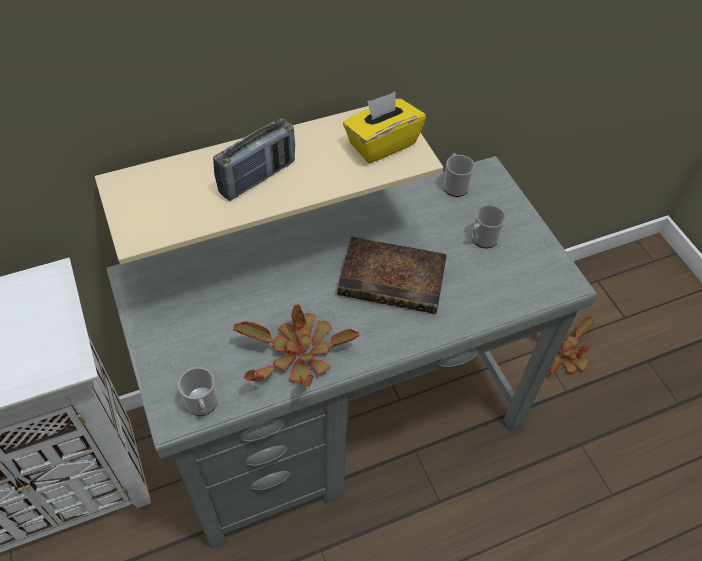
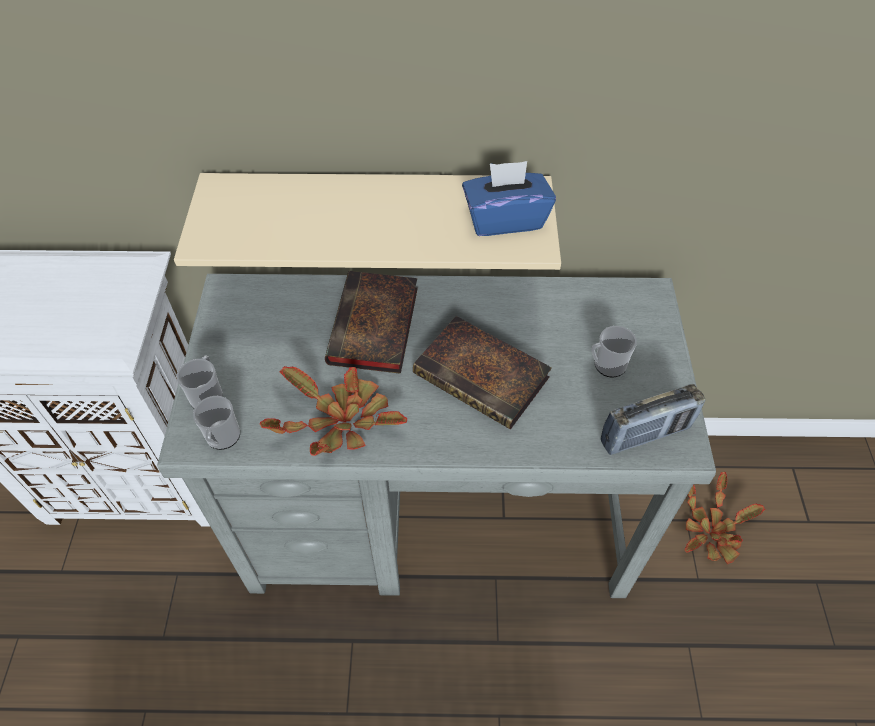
camera: 25 degrees right, 0 degrees up
(257, 177) = (353, 218): radio -> radio (645, 434)
(284, 269) = (374, 328): none -> book
(381, 144) = (505, 219): yellow tissue box -> blue tissue box
(454, 185) = (605, 296): mug -> mug (208, 394)

